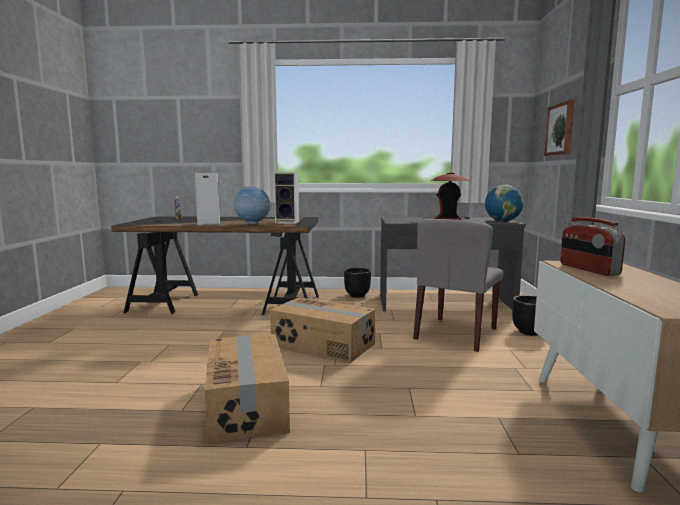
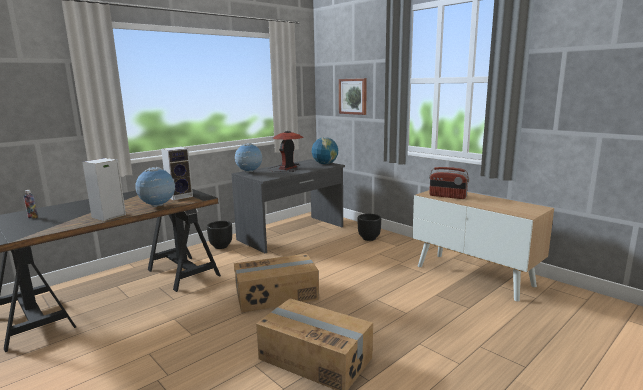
camera: 45 degrees left, 5 degrees up
(398, 218) = (249, 172): none -> globe
(456, 334) = (337, 254): grey chair -> none

